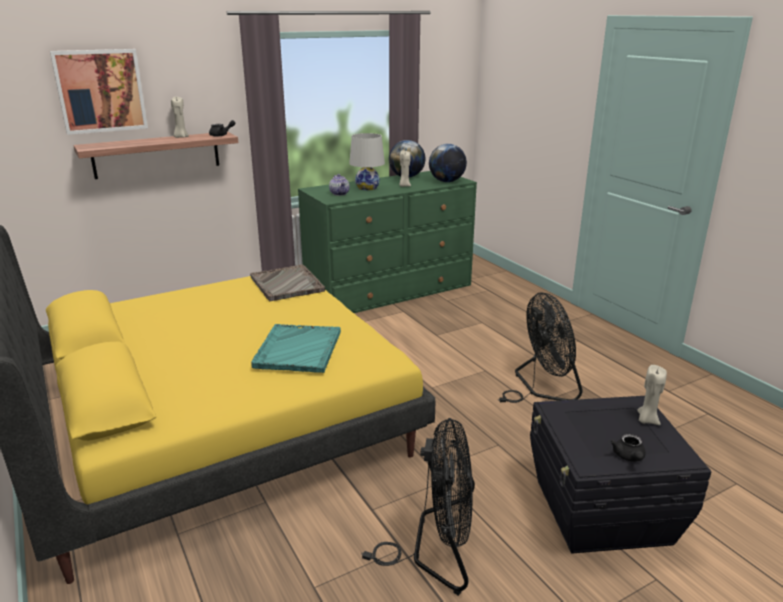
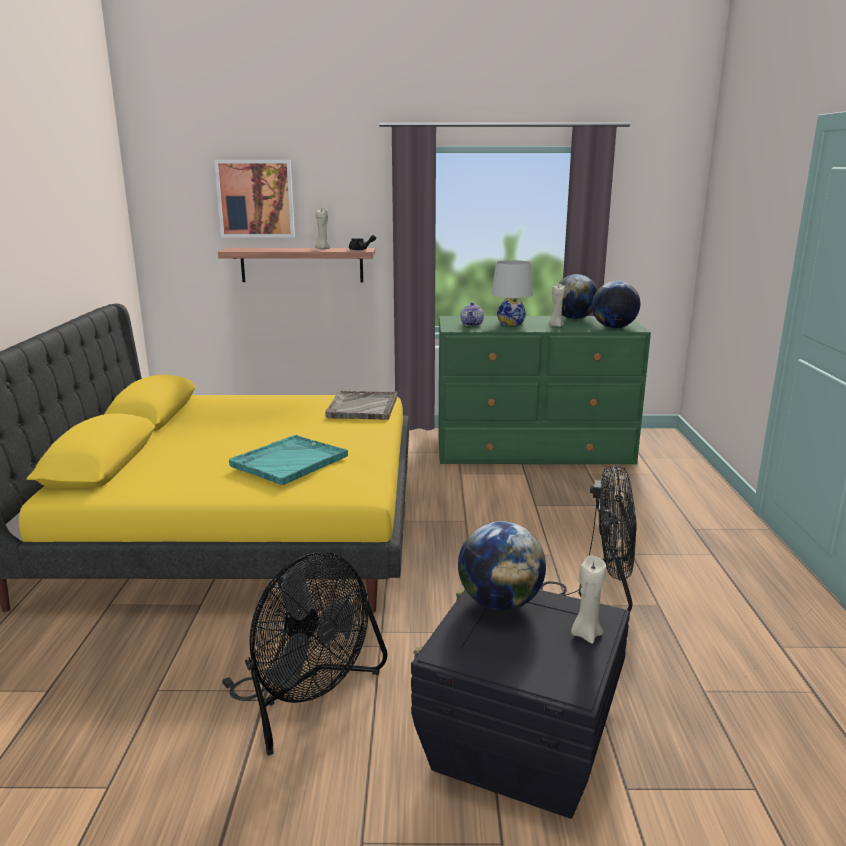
camera: 30 degrees right, 5 degrees down
(575, 416) = (499, 602): none -> globe
(629, 457) = (503, 663): black teapot -> none

